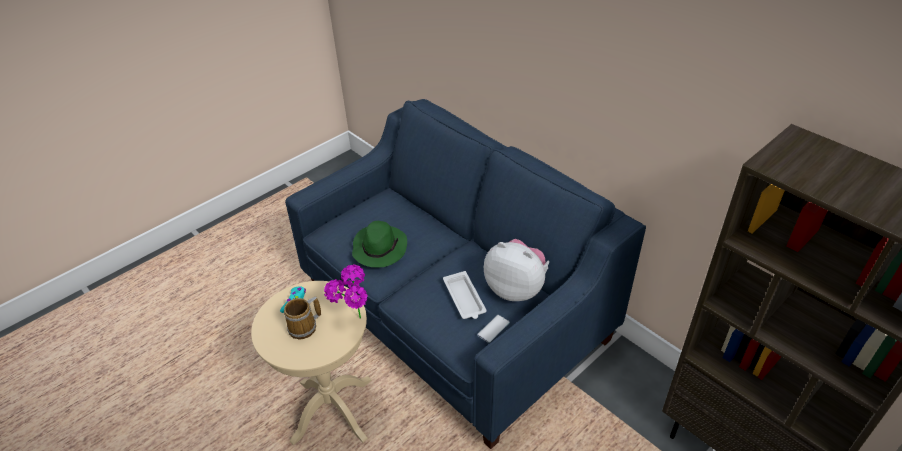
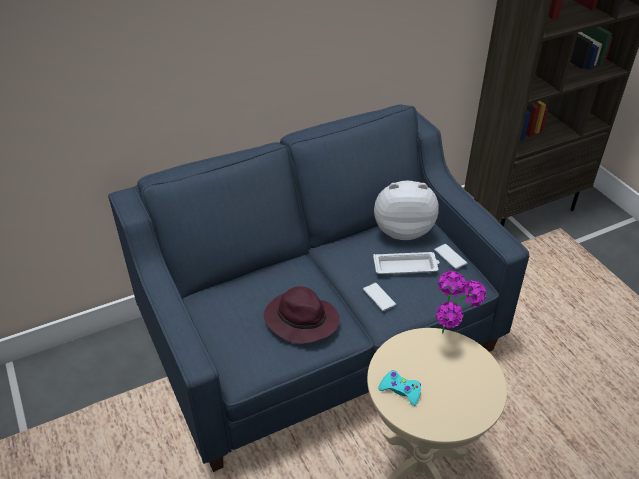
camera: 75 degrees left, 0 degrees up
(305, 327) = (445, 384): mug -> none
(379, 248) = (300, 320): green hat -> purple hat
(421, 289) = (379, 297): none -> phone
(516, 288) = (402, 229): plush toy -> plush toy turned 45 degrees clockwise

